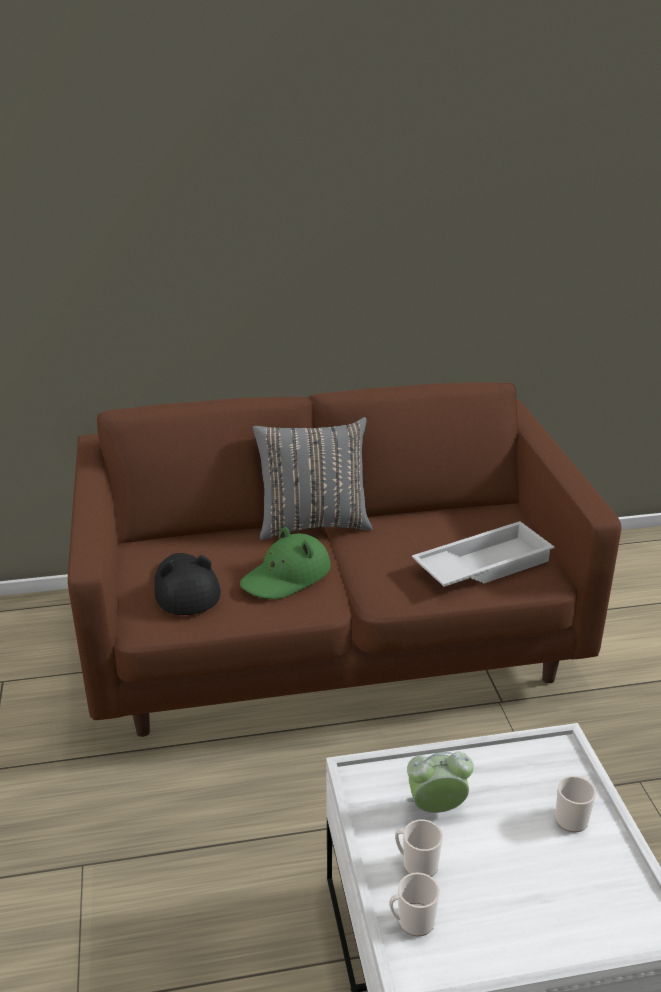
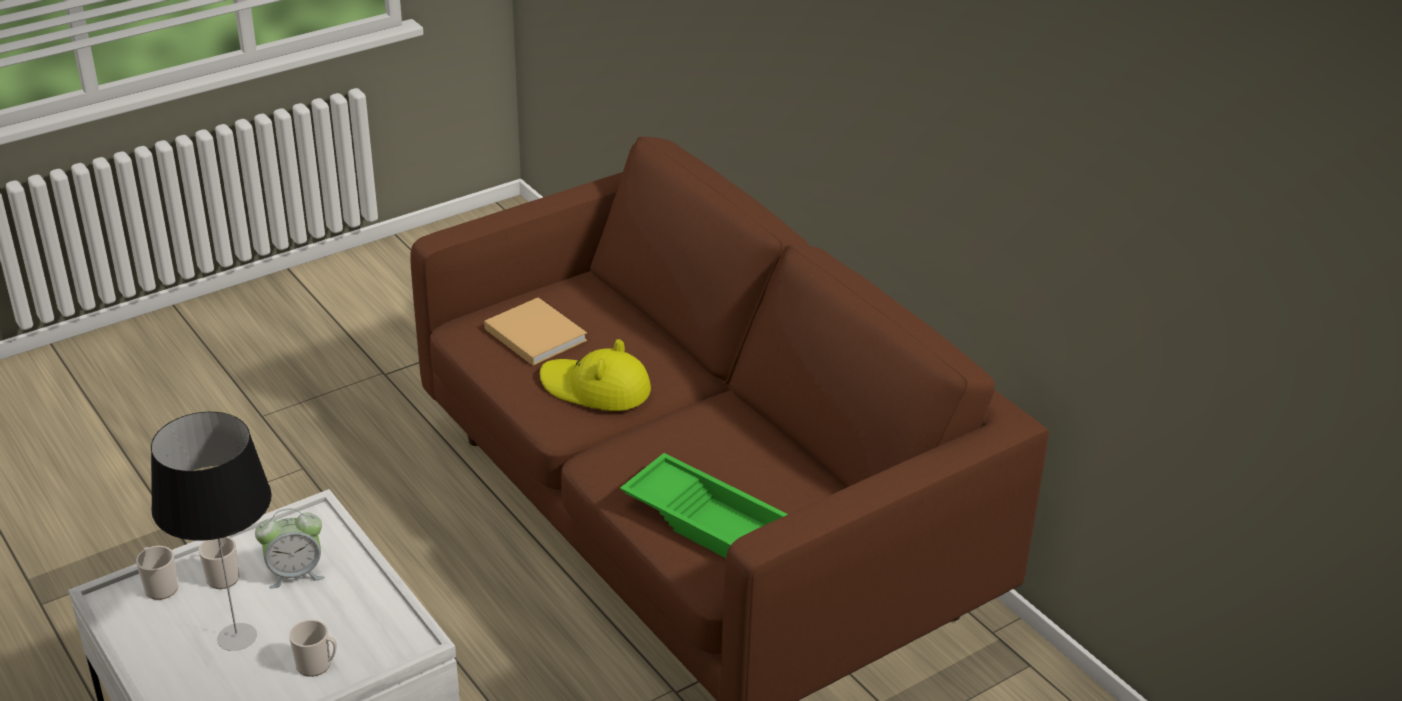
camera: 65 degrees right, 5 degrees up
(185, 589) = (533, 333): black hat -> beige book
(286, 576) = (595, 388): green hat -> yellow hat
(313, 524) = (713, 378): grey pillow -> none
(436, 808) = (295, 573): alarm clock -> alarm clock turned 105 degrees clockwise
(482, 565) = (713, 522): white tray -> green tray
(514, 868) = (238, 636): none -> table lamp

